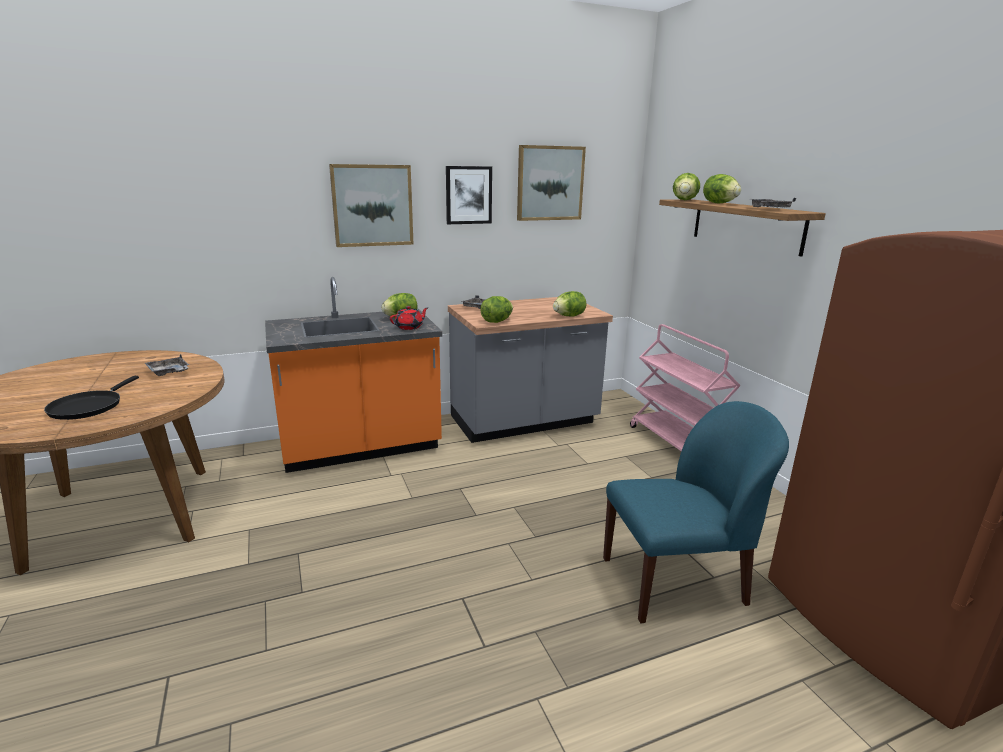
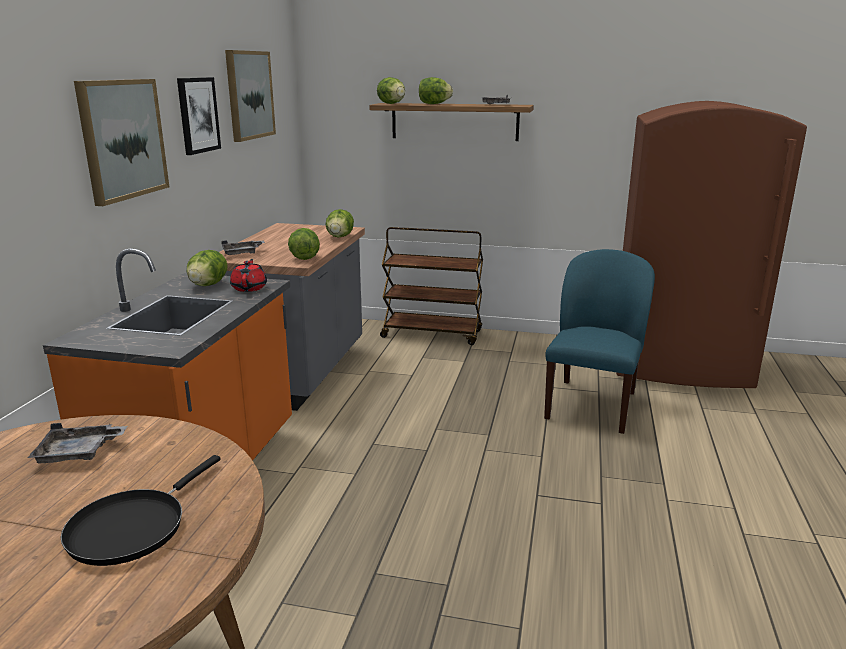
camera: 55 degrees left, 0 degrees up
(89, 407) = (132, 527): black frying pan -> black frying pan turned 75 degrees clockwise
(676, 444) = (432, 334): pink cart -> brown cart

